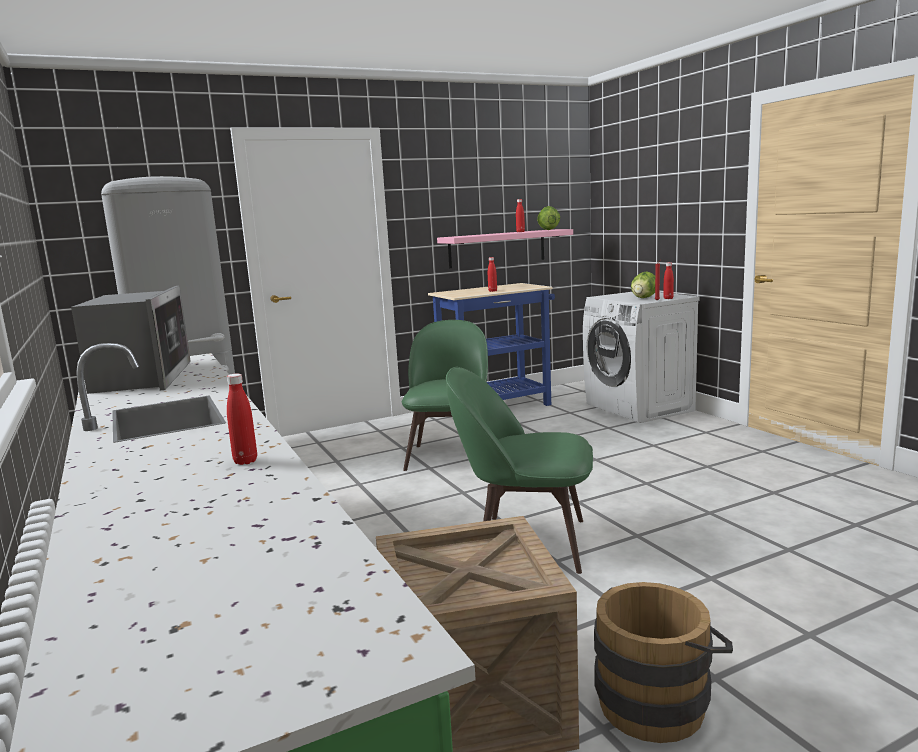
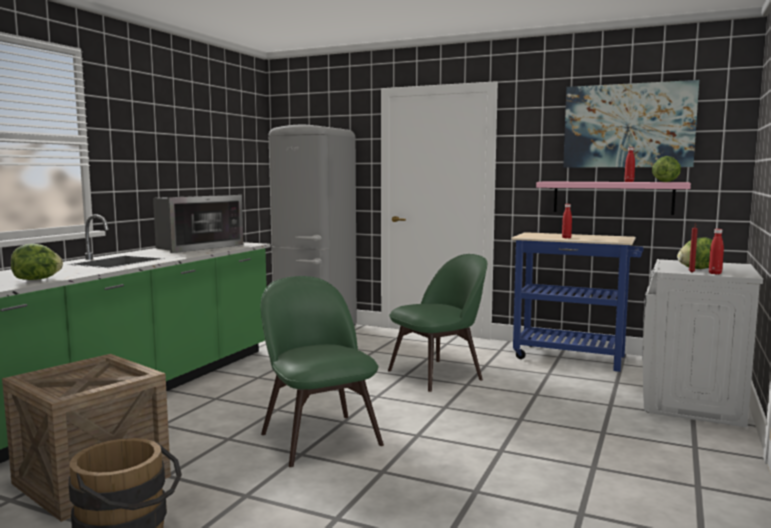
camera: 50 degrees right, 5 degrees down
(245, 461) = (37, 279): red bottle -> lettuce
(503, 179) = (628, 126): none -> picture

